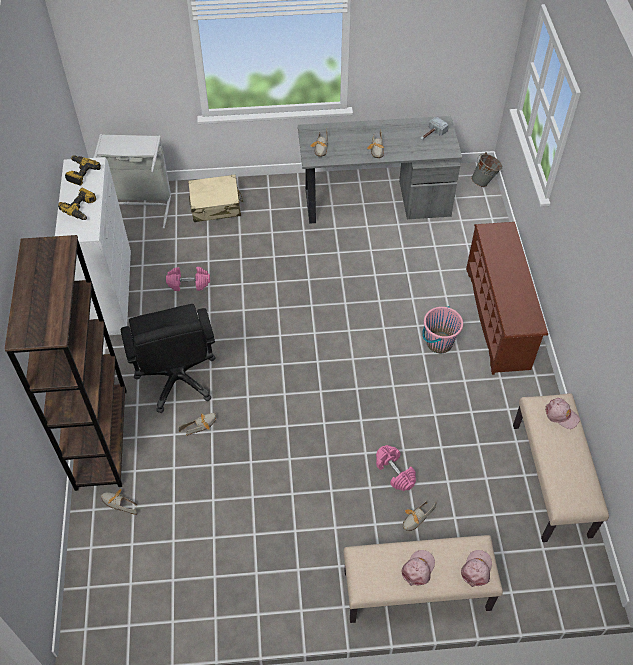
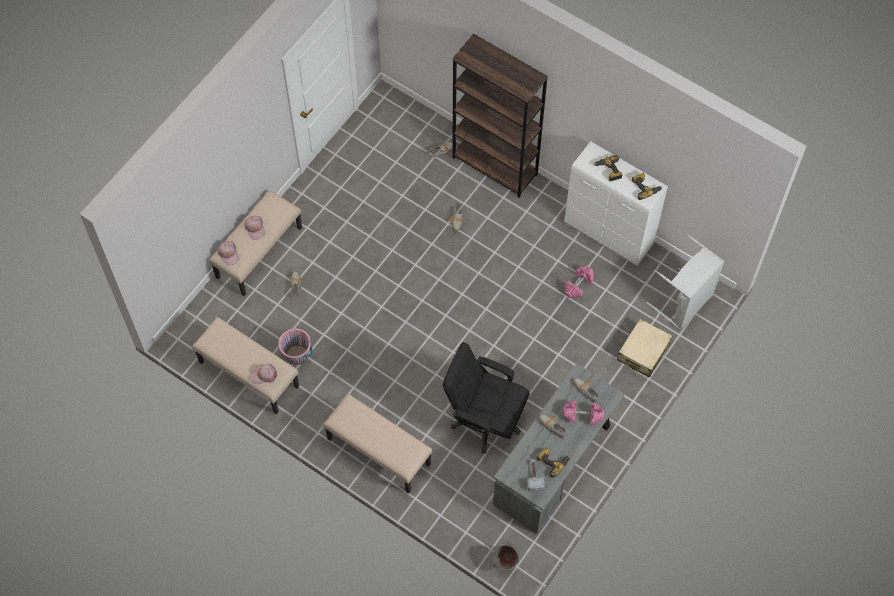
camera: 130 degrees right, 10 degrees up
(178, 378) = (503, 230): black office chair -> black office chair (485, 420)
(394, 472) = (332, 296): pink dumbbell -> pink dumbbell (583, 415)
(406, 131) = (552, 461): none -> power drill
(439, 343) = (394, 397): pink bucket -> pink bucket (297, 355)
(498, 318) = (378, 452): brown shoe rack -> beige bench

